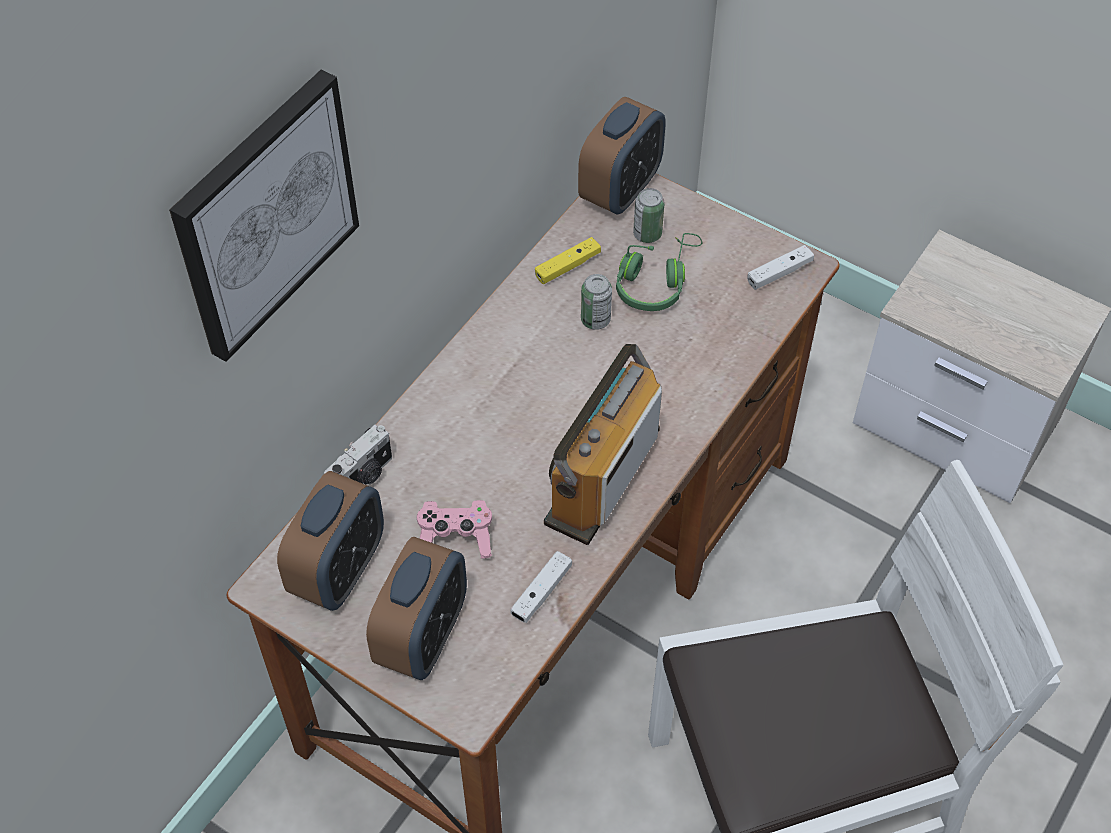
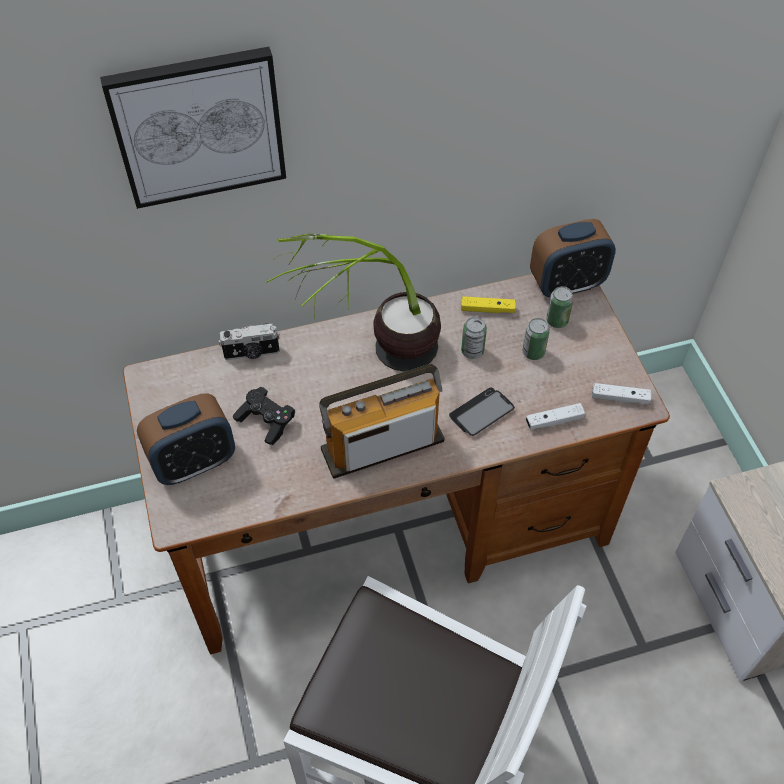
camera: 40 degrees right, 0 degrees up
(339, 570) = (189, 394): alarm clock -> none
(455, 538) = (266, 421): pink game controller -> black game controller
(502, 398) = (372, 361): none -> potted plant
(541, 592) = (280, 486): white game controller -> white game controller (554, 421)
(656, 281) = (533, 352): green headphones -> can
(666, 376) = (481, 412): none -> phone

